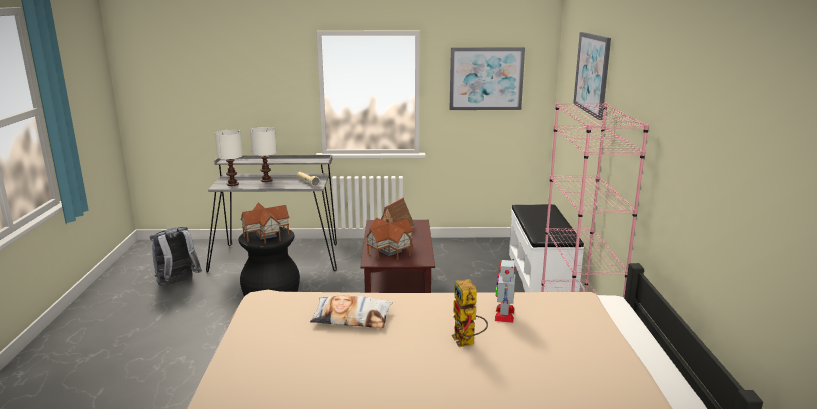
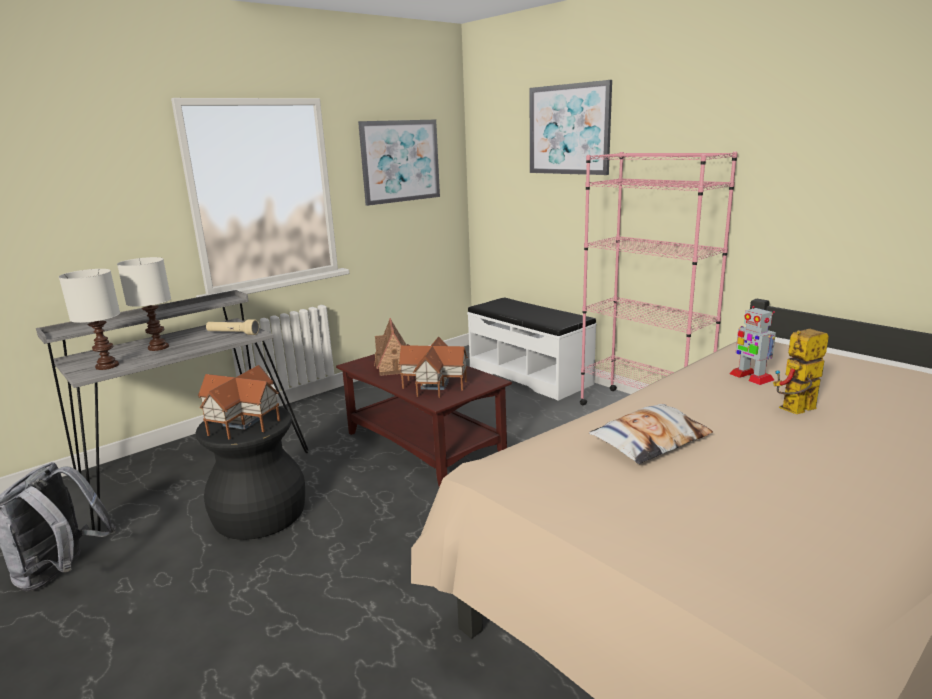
camera: 40 degrees left, 0 degrees up
(467, 343) = (795, 411): toy robot -> toy robot turned 120 degrees clockwise

